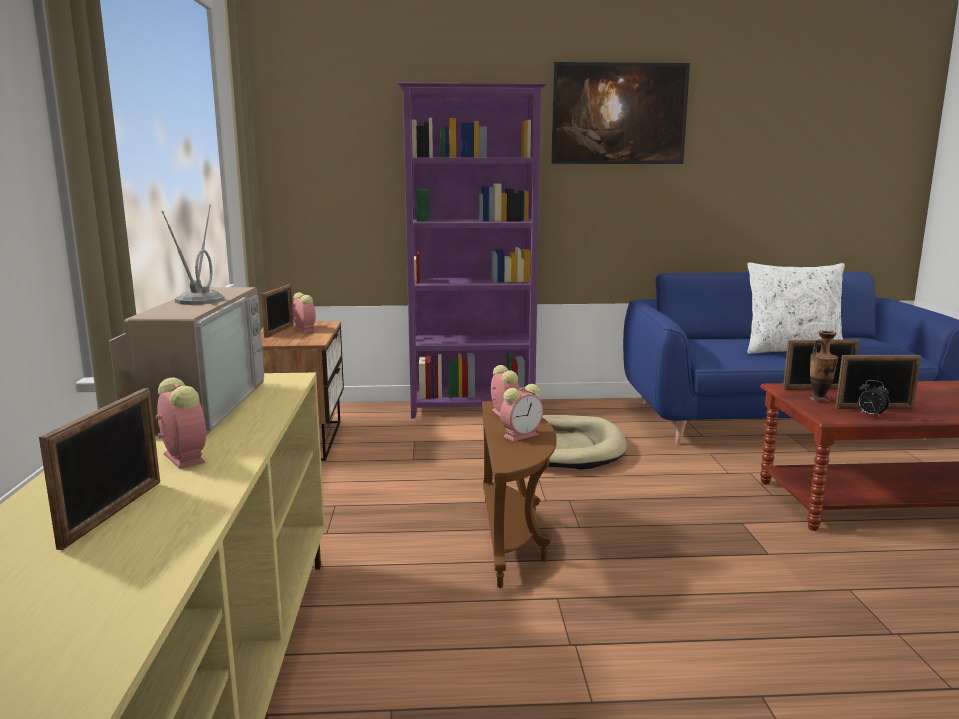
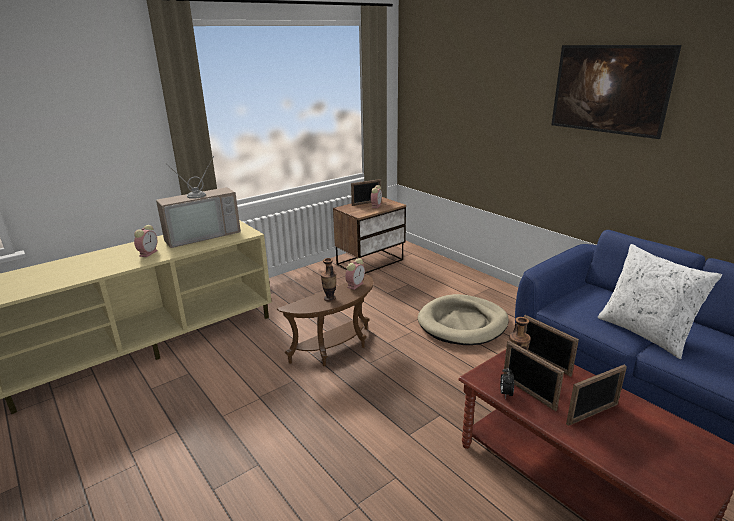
camera: 55 degrees right, 10 degrees up
(114, 513) = (100, 263): picture frame -> picture frame (592, 414)
(473, 409) = (474, 280): purple bookcase -> none
(522, 435) = (329, 298): alarm clock -> vase

